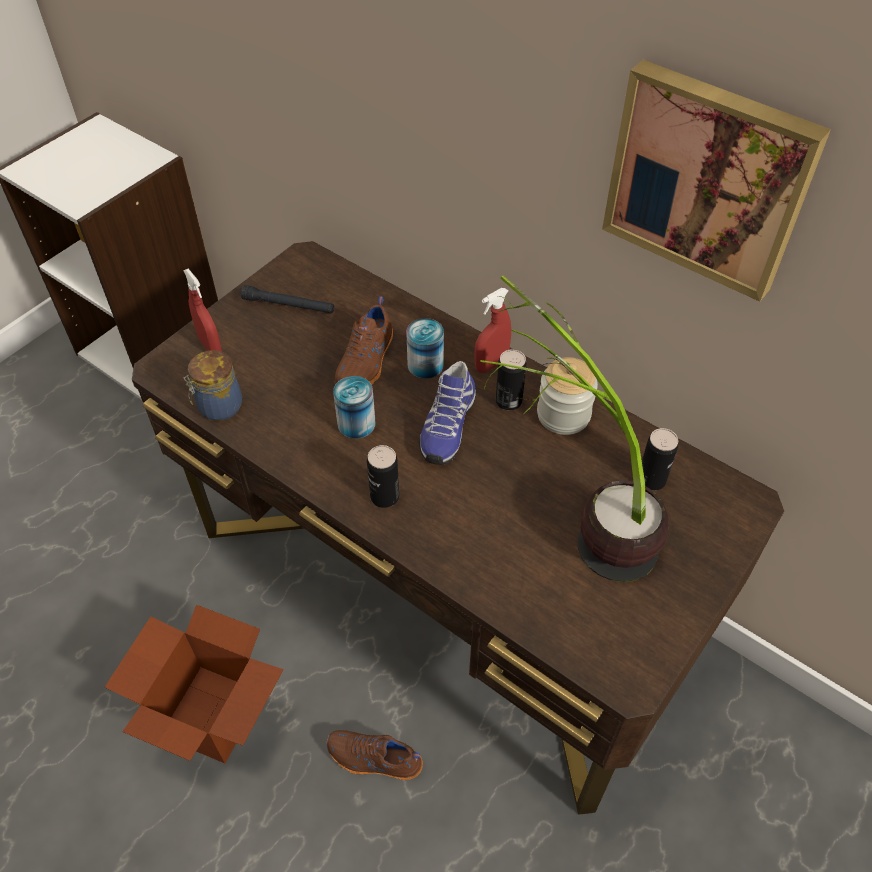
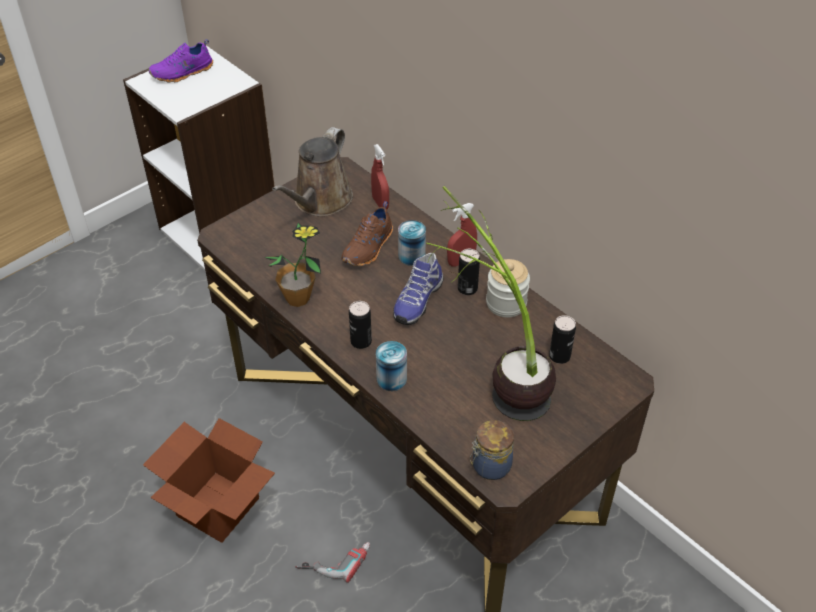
camera: 10 degrees right, 5 degrees down
(74, 153) = (183, 73): none -> purple shoe
(210, 346) = (257, 223): red spray bottle -> red spray bottle (380, 203)
(218, 407) = (255, 266): jar -> jar (489, 466)
(286, 445) = (298, 298): none -> potted plant
(289, 305) = (320, 201): black flashlight -> brown watering can
(356, 423) = (351, 290): can -> can (391, 379)
(374, 760) = (334, 558): brown shoe -> power drill
(709, 179) = (598, 138): picture -> none

